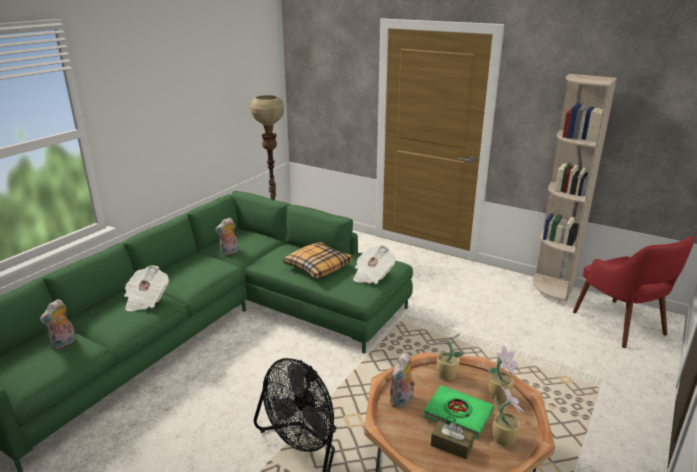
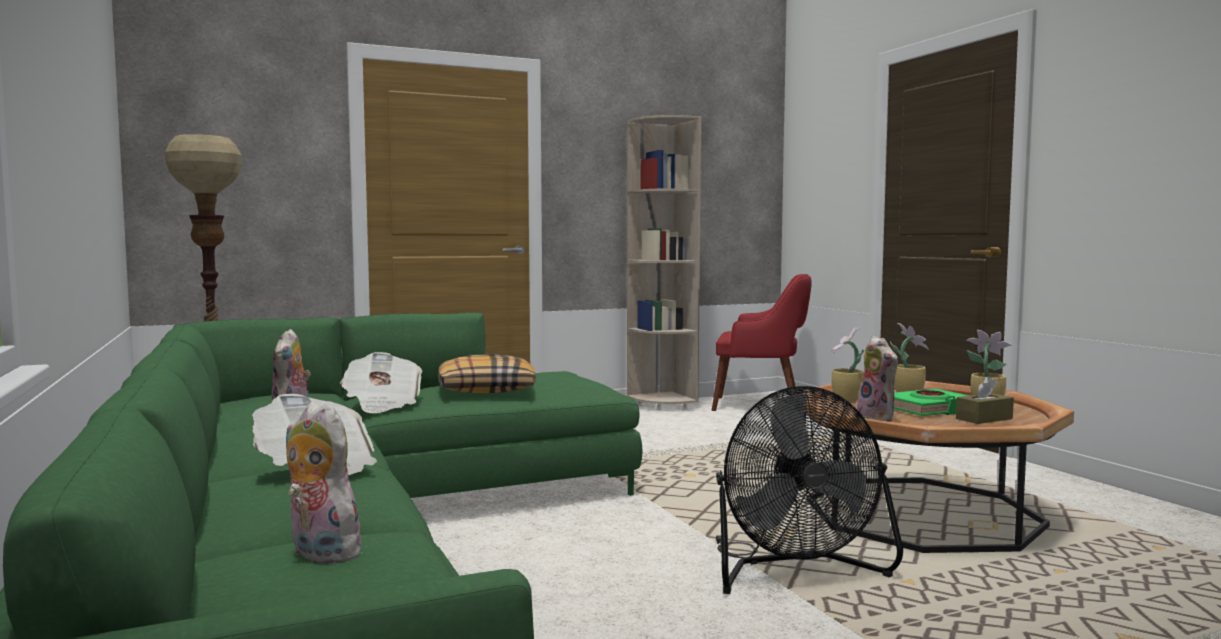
camera: 55 degrees left, 20 degrees down
(64, 343) = (319, 553): plush toy -> plush toy turned 150 degrees clockwise
(372, 275) = (573, 379): newspaper -> newspaper (382, 404)

